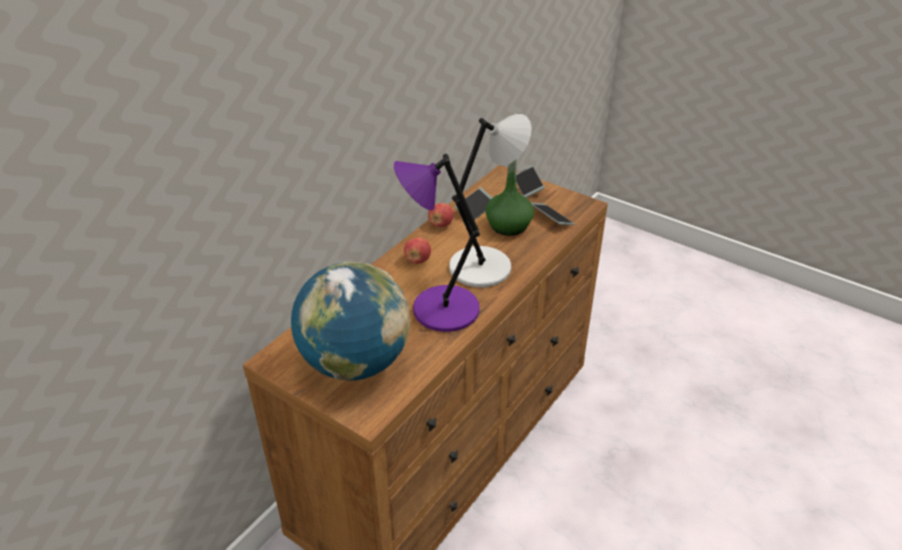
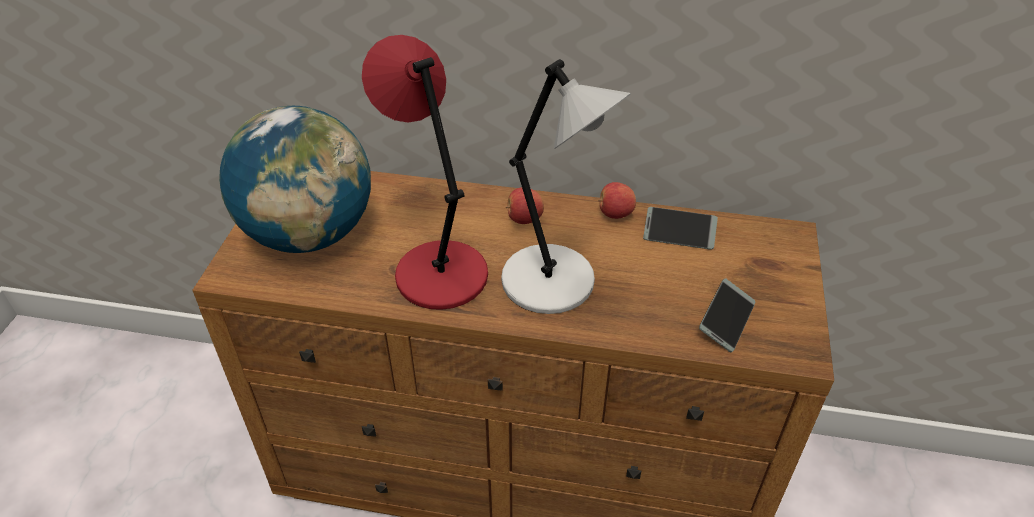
camera: 65 degrees right, 5 degrees up
(441, 310) = (438, 272): purple table lamp -> red table lamp
(509, 225) = (667, 279): green bottle -> none
(528, 186) = (788, 269): phone -> none

